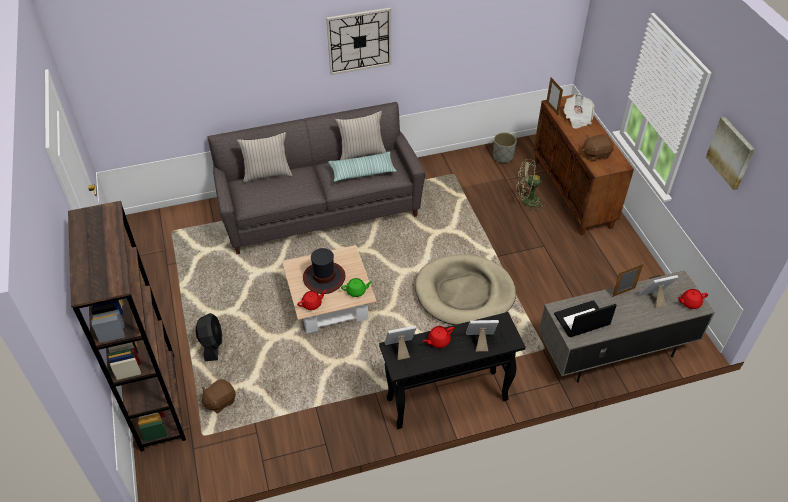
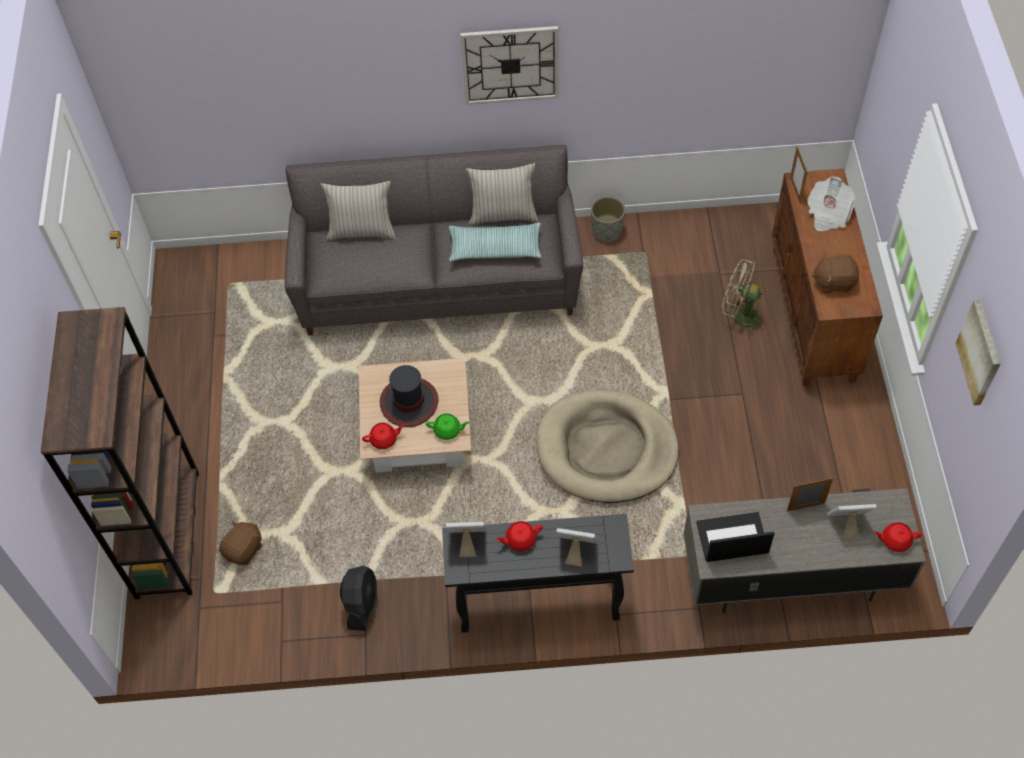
camera: 15 degrees right, 10 degrees up
(212, 344) = (250, 466): black fan -> black fan (361, 604)
(220, 401) = (244, 549): brown plush toy -> brown plush toy turned 150 degrees clockwise
(503, 157) = (727, 234): grey planter -> grey planter (607, 231)

